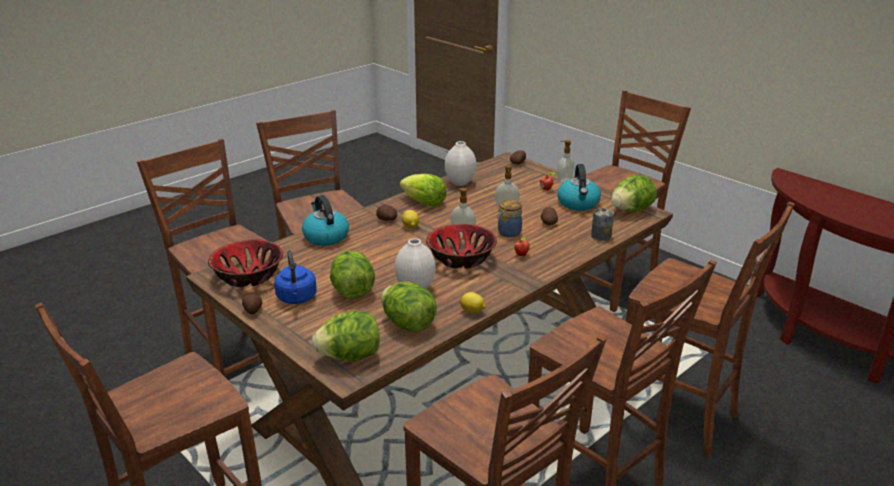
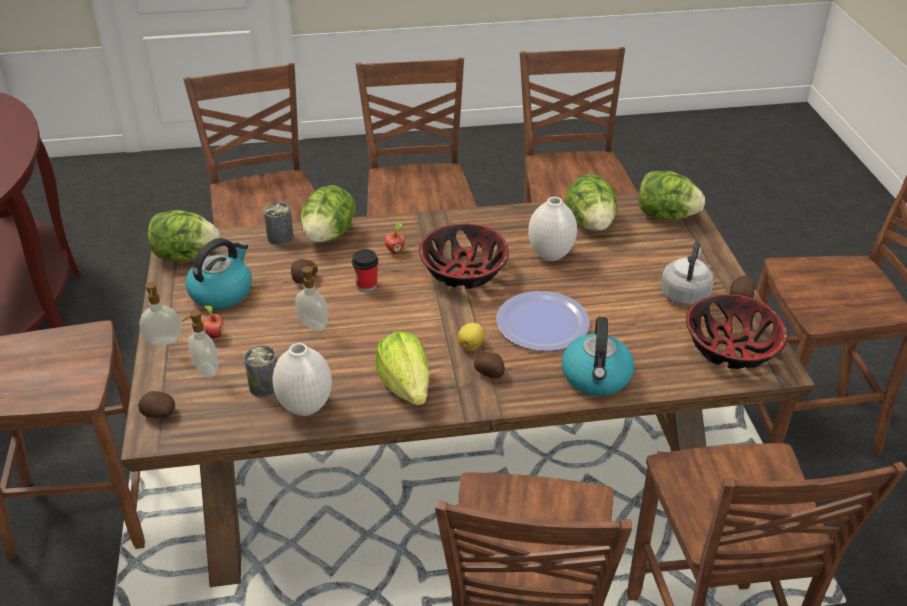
camera: 145 degrees left, 10 degrees up
(297, 298) = (685, 293): blue kettle -> grey kettle
(352, 291) = (618, 279): lettuce -> lettuce (328, 235)
(380, 250) = (542, 323): none -> plate
(463, 232) = (417, 308): soap dispenser -> soap dispenser (205, 370)
(472, 311) = (519, 213): lemon -> none
(490, 183) = (265, 386): none -> can
(508, 232) = (366, 285): jar -> cup

